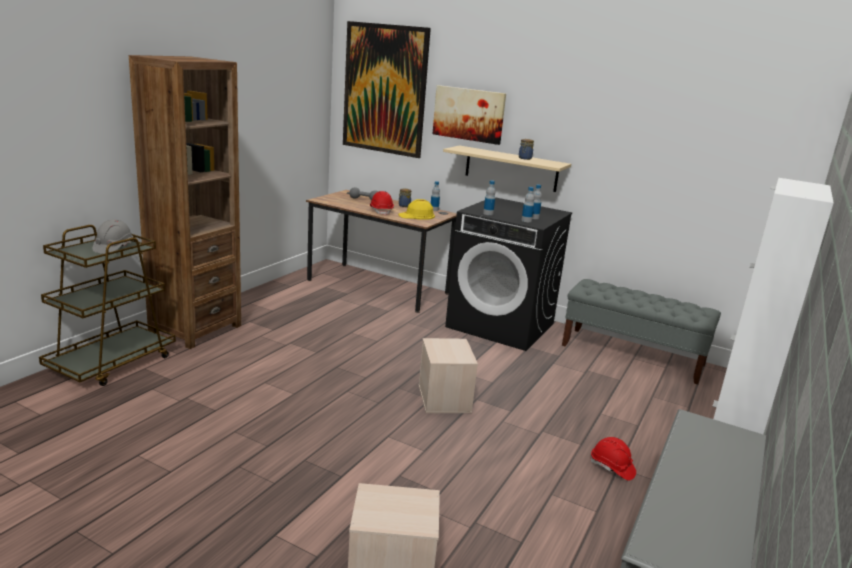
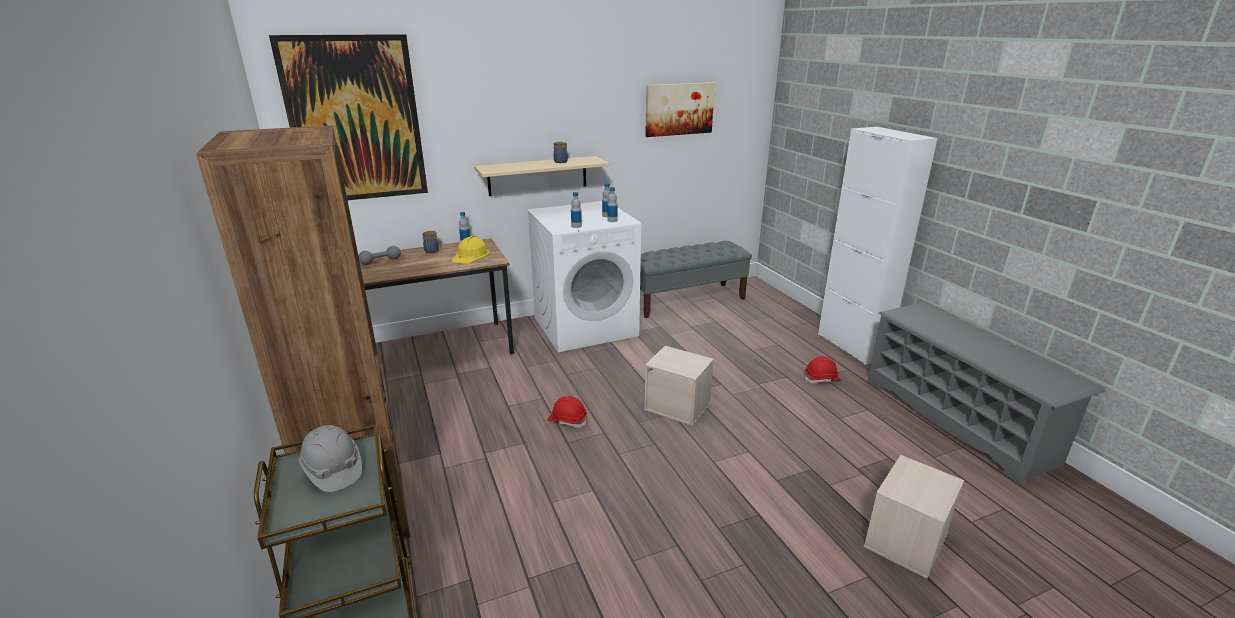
camera: 50 degrees left, 5 degrees up
(381, 211) = (432, 266): red hard hat -> red hard hat (567, 420)
(469, 114) = (478, 129): picture -> picture (679, 109)
(501, 325) = (586, 326): black washing machine -> white washing machine

